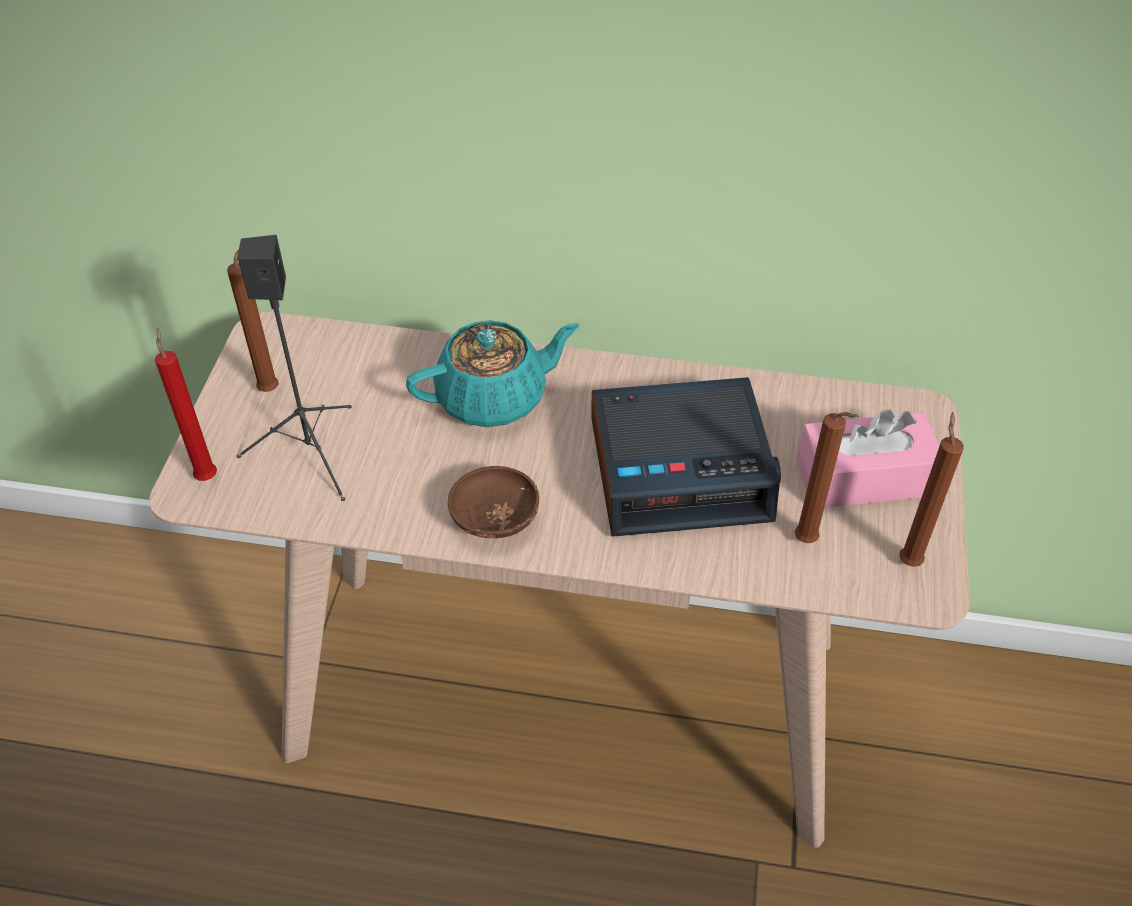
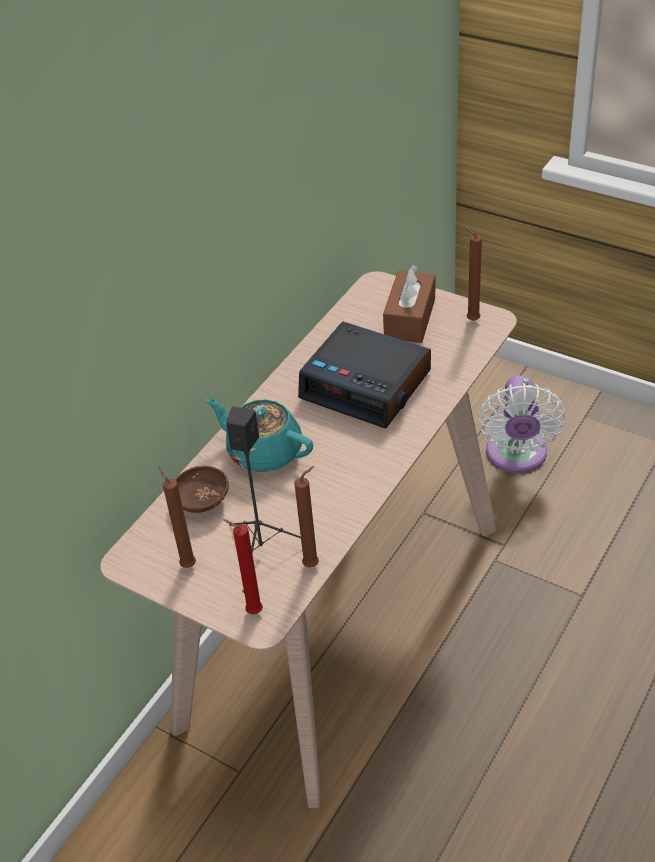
camera: 65 degrees left, 5 degrees down
(494, 397) = (263, 452): turquoise teapot -> turquoise teapot turned 60 degrees counterclockwise
(495, 519) = (364, 472): brown bowl -> brown bowl (202, 501)
(681, 469) = (367, 385): alarm clock -> alarm clock turned 105 degrees clockwise
(808, 542) = (443, 351): brown candle -> brown candle (313, 564)
(863, 477) = (410, 318): pink tissue box -> brown tissue box
(985, 835) = (516, 456): none -> white fan

